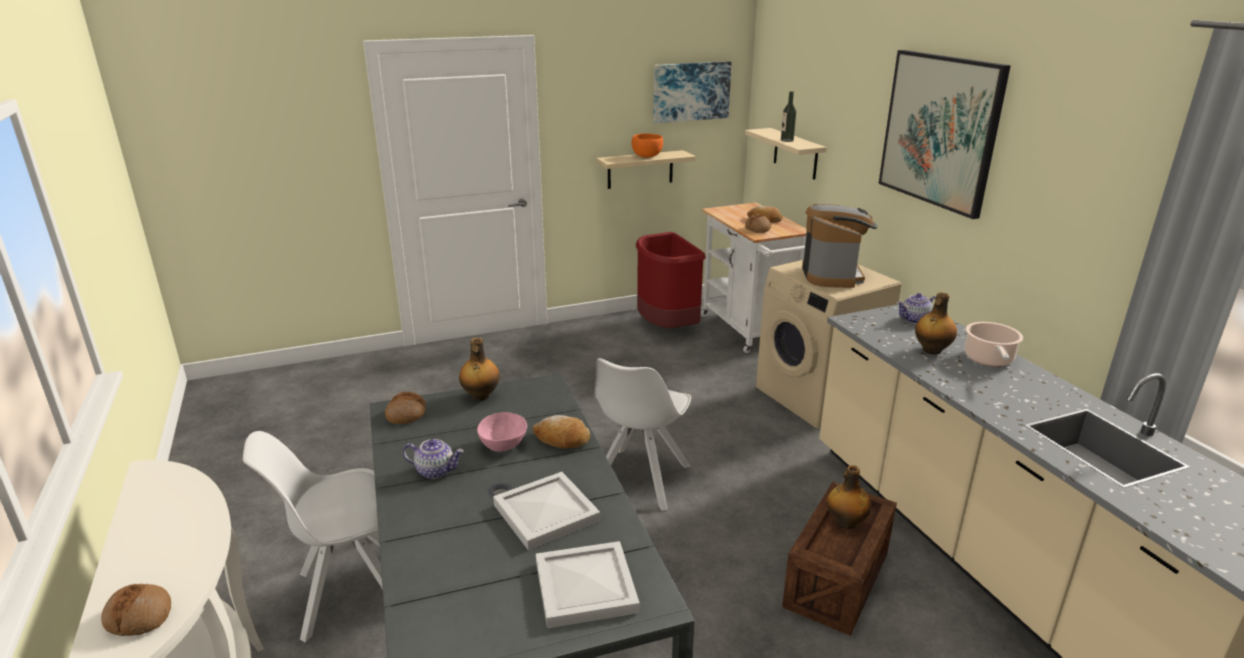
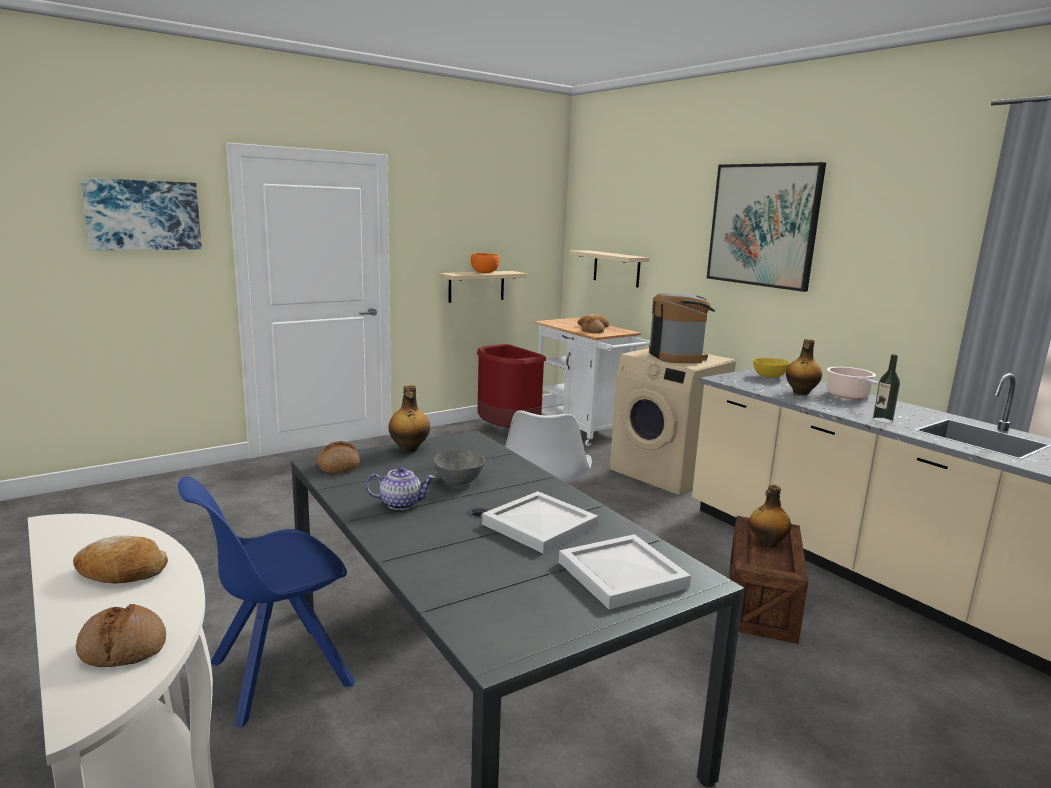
camera: 15 degrees left, 10 degrees down
(350, 593) = (278, 674): white chair -> blue chair
(504, 445) = (459, 481): pink bowl -> grey bowl
(561, 439) = (514, 473): bread -> bread (121, 572)
(691, 91) = (518, 218): picture -> picture (143, 215)
(787, 140) = (612, 254): bottle -> bottle (882, 420)
(915, 320) = (770, 377): teapot -> yellow bowl

